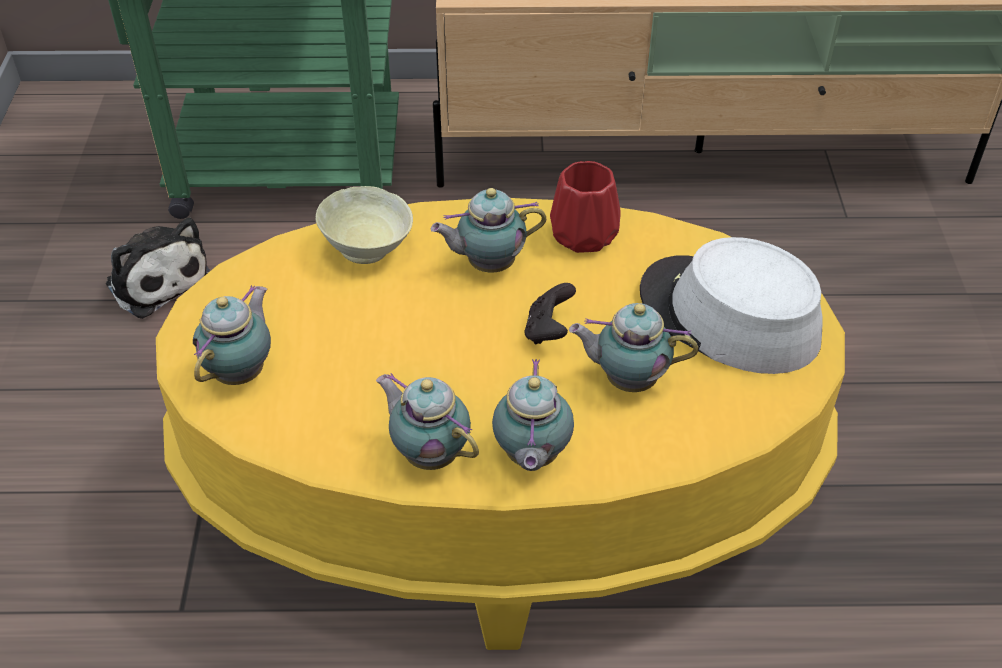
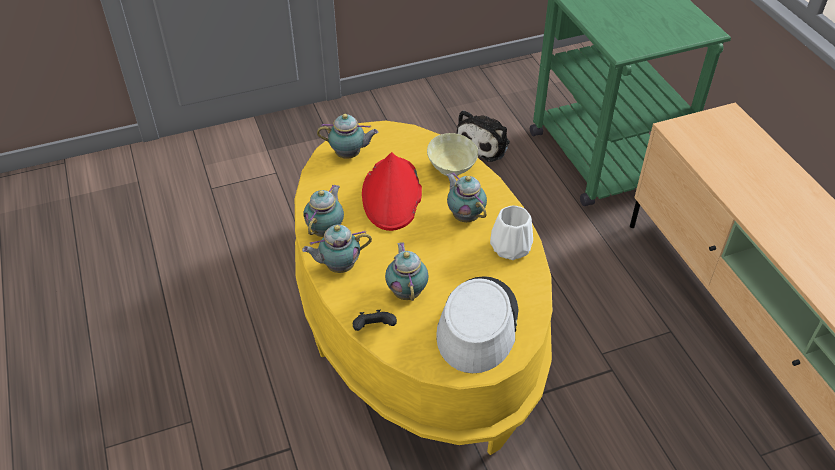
camera: 70 degrees right, 0 degrees up
(387, 339) = (392, 195): none -> red hat
(548, 330) = (427, 252): black game controller -> black game controller (374, 329)
(583, 234) = (511, 247): red vase -> white vase

